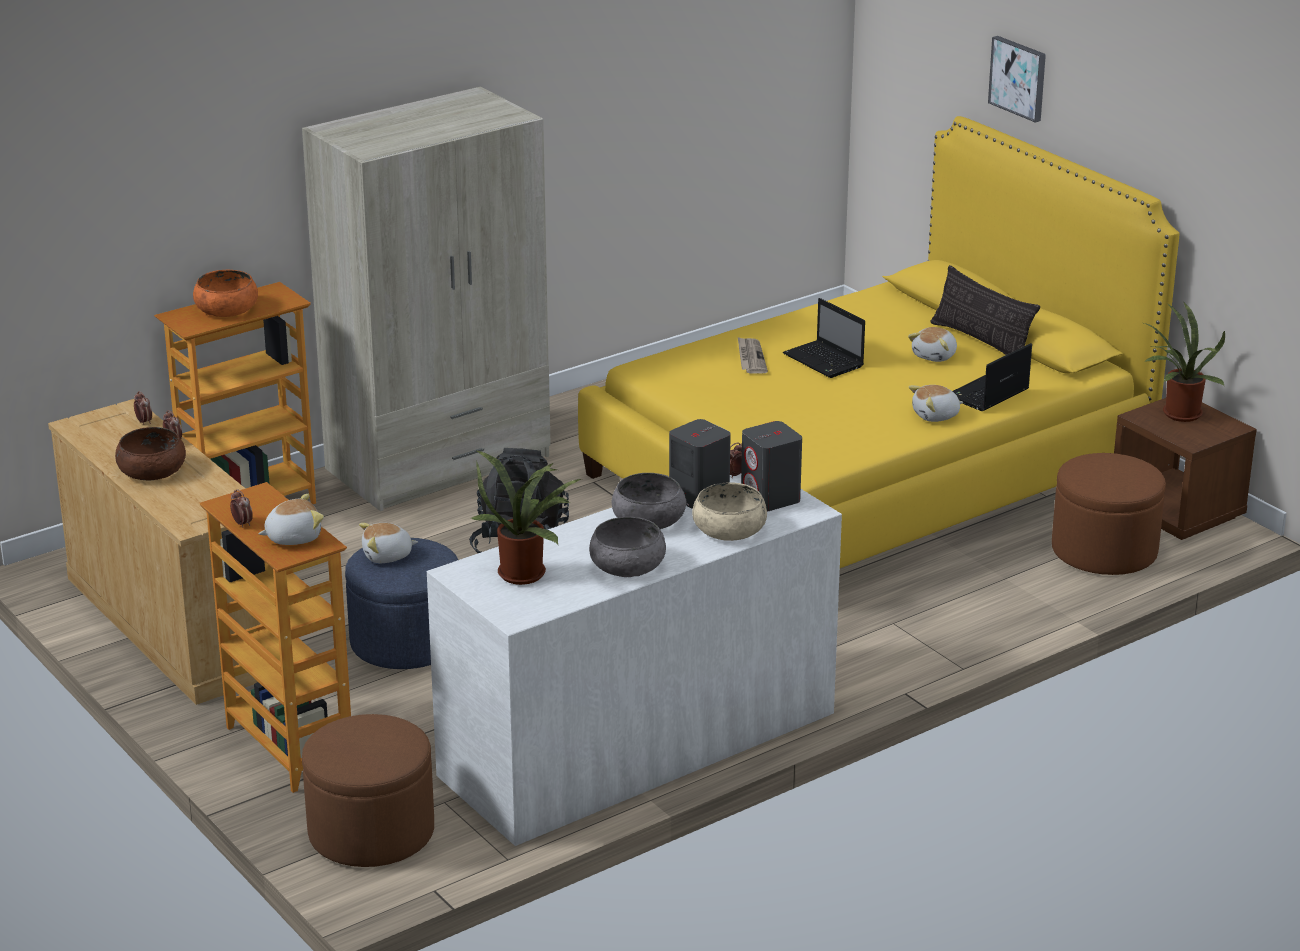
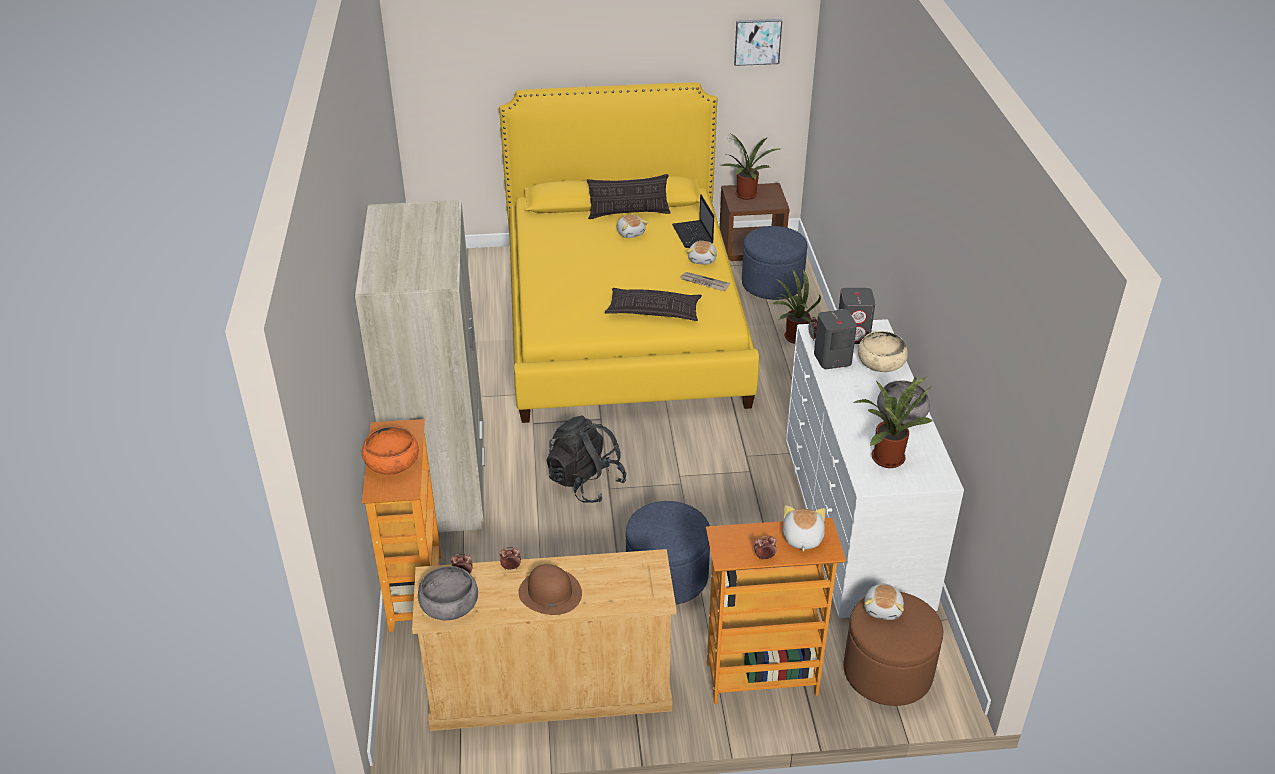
camera: 60 degrees left, 10 degrees up
(152, 470) = (549, 593): brown bowl -> brown hat
(387, 556) = (657, 531): plush toy -> plush toy (883, 609)
(648, 519) = (848, 386): grey bowl -> grey bowl (449, 604)
(750, 358) = (573, 290): newspaper -> newspaper (704, 283)
(773, 417) = (654, 310): none -> pillow
(825, 361) = (602, 268): laptop -> none
(990, 601) = (793, 338): none -> potted plant
(1019, 78) = (560, 49): picture -> picture (757, 41)
(1104, 551) = (772, 284): brown ottoman -> blue ottoman

